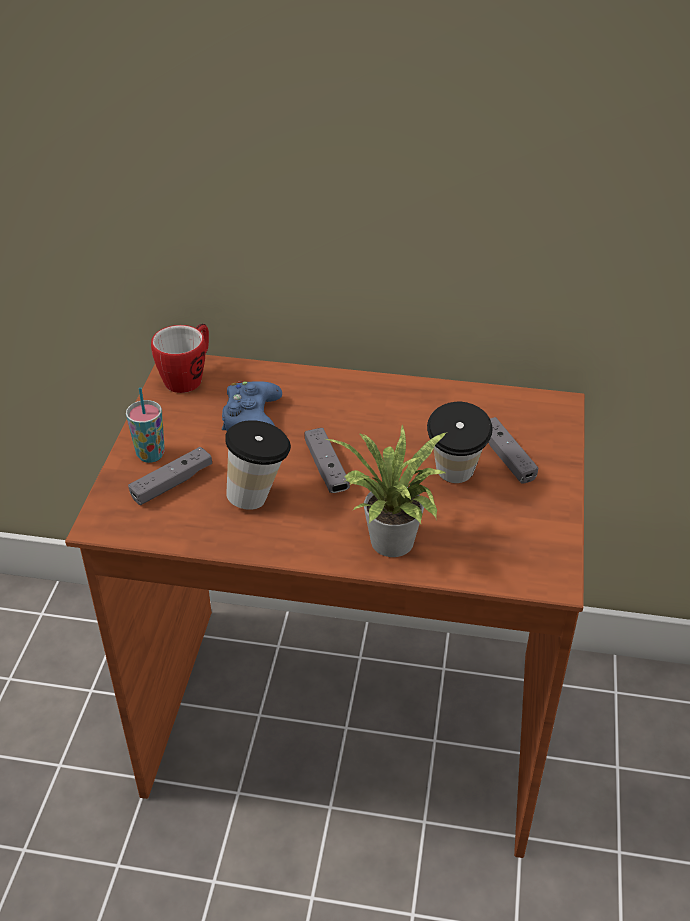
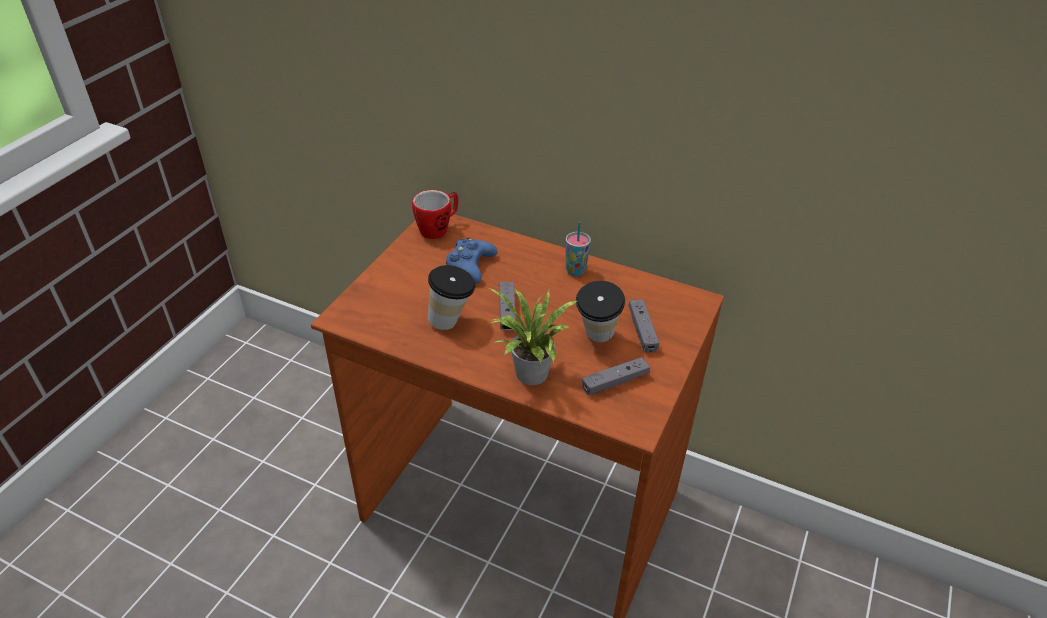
camera: 15 degrees right, 0 degrees up
(150, 455) = (390, 277): cup -> cup (575, 271)
(172, 483) = (396, 300): grey game controller -> grey game controller (615, 382)

